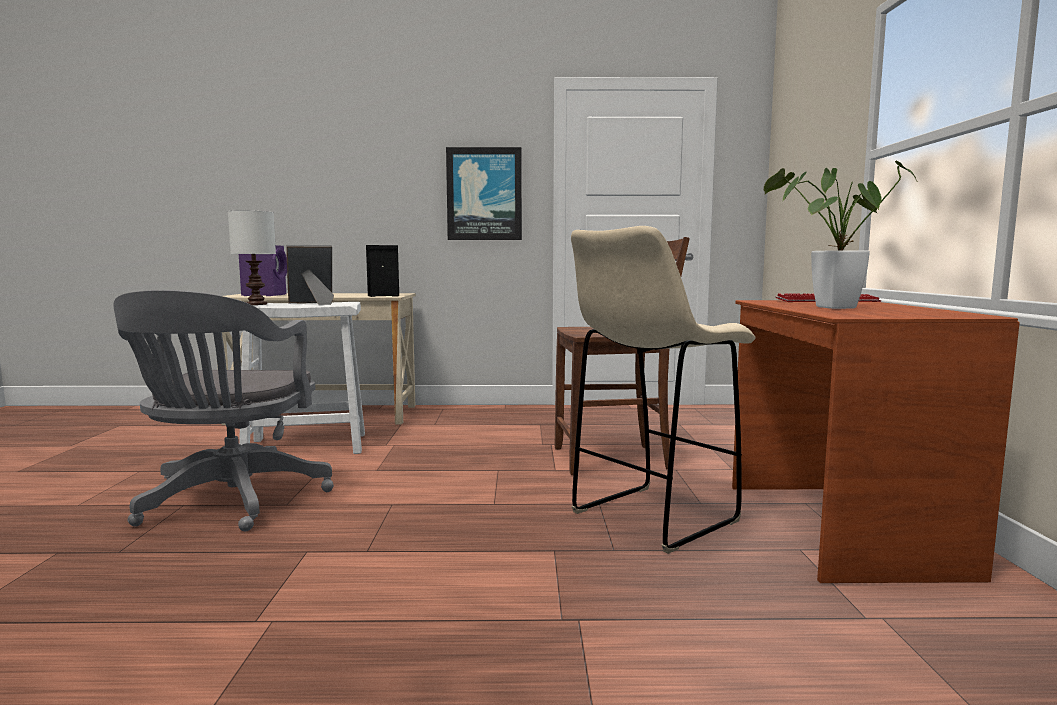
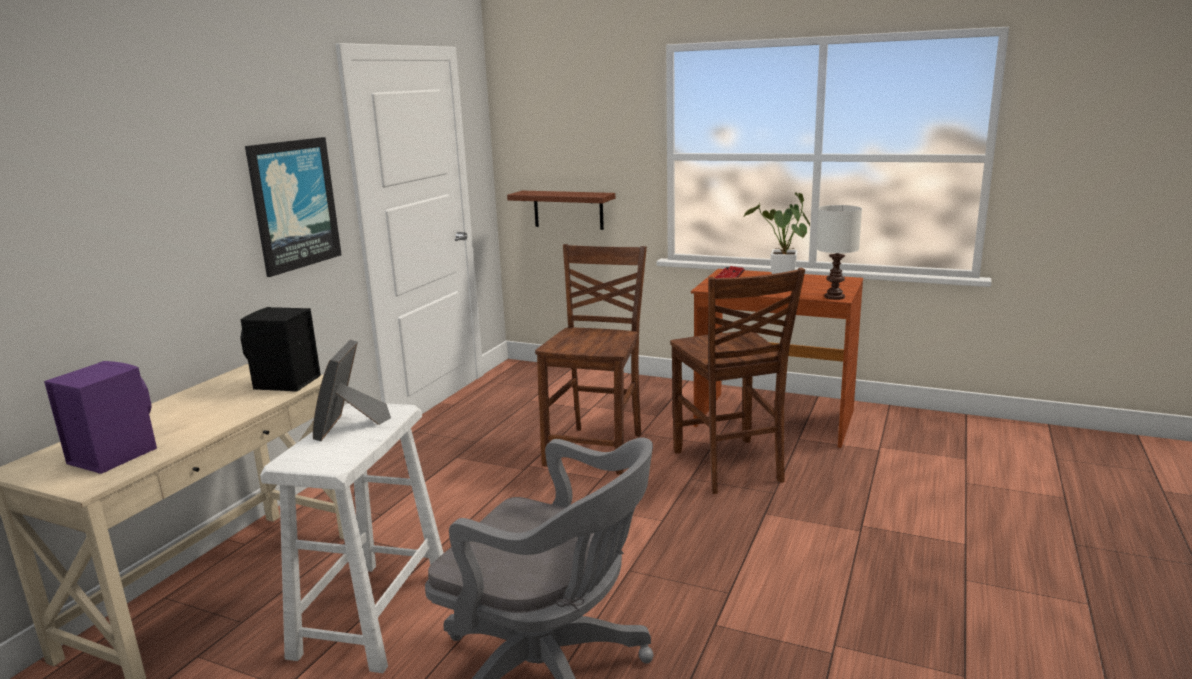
camera: 65 degrees left, 10 degrees up
(257, 304) = (321, 460): white table lamp -> white table lamp (833, 297)
(650, 518) = (729, 467): beige stool -> brown chair
(798, 238) = (568, 209): none -> brown shelf

